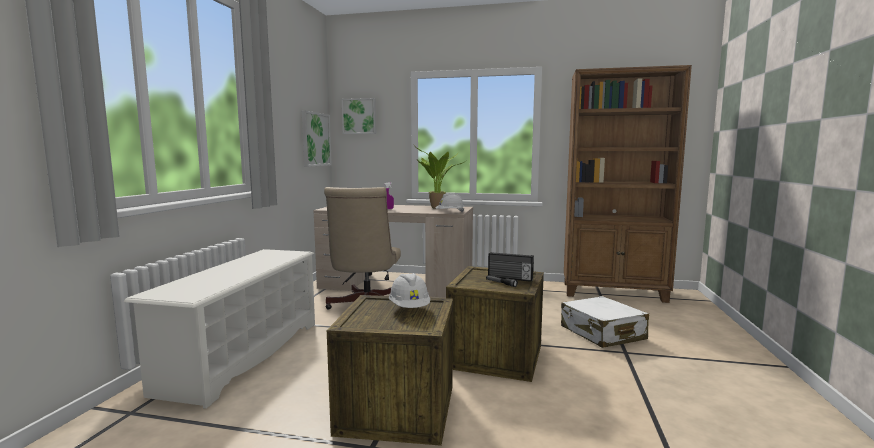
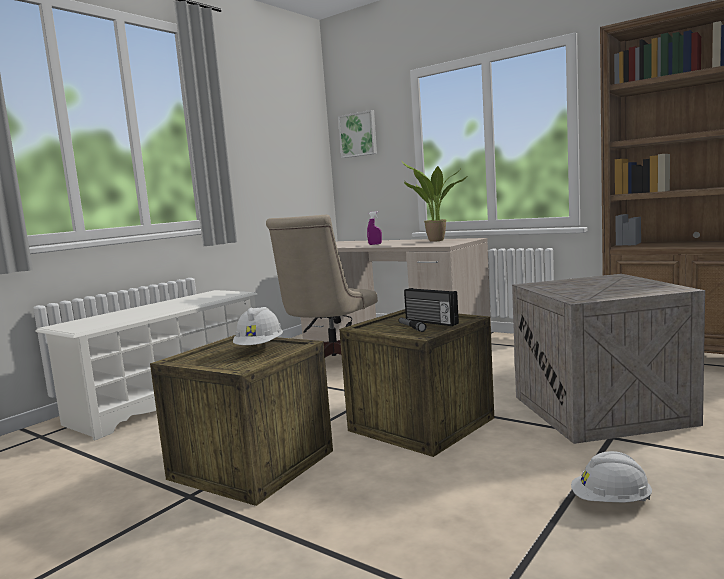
camera: 25 degrees right, 0 degrees up
(315, 139) = (305, 167): picture -> none
(450, 213) = (435, 245): white hard hat -> white hard hat (611, 502)
(602, 333) = (603, 410): white suitcase -> crate

